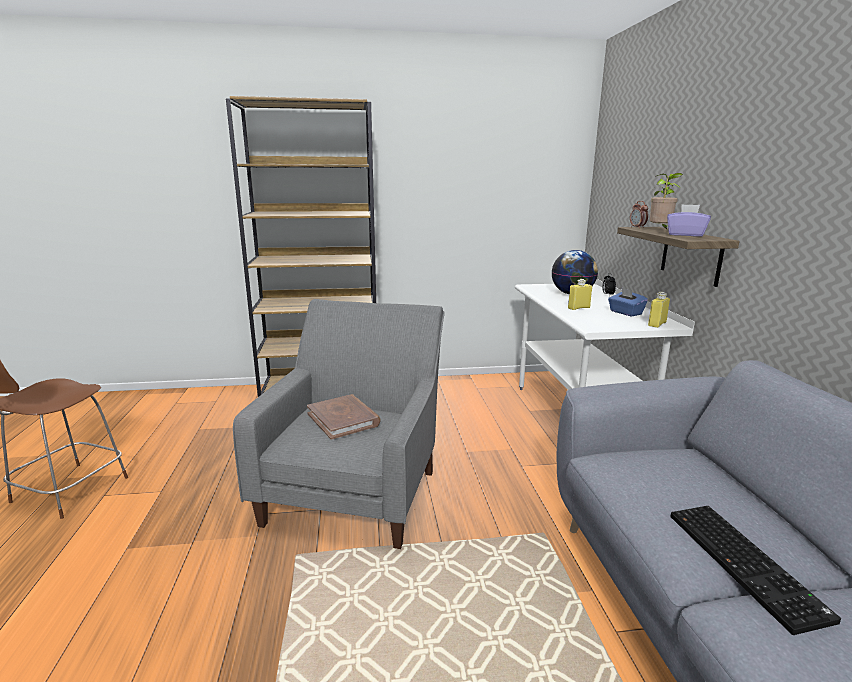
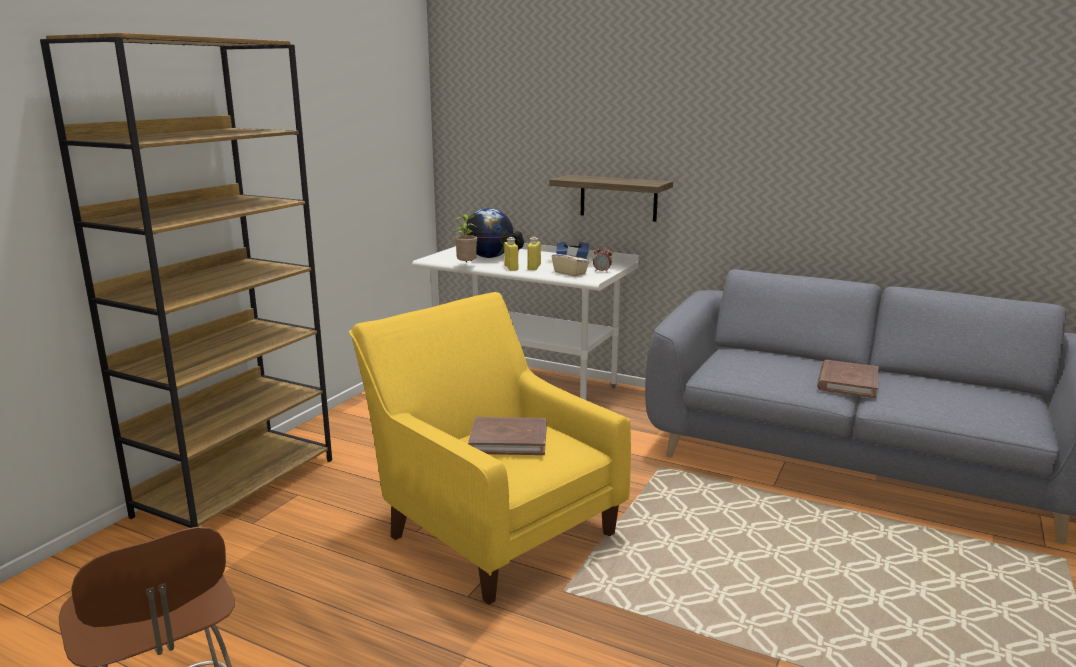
camera: 55 degrees left, 0 degrees up
(355, 488) = (493, 528): grey armchair -> yellow armchair
(592, 319) = (570, 273): none -> beige tissue box
(637, 227) = (566, 178): alarm clock -> alarm clock (602, 271)
(657, 324) = (614, 264): yellow bottle -> yellow bottle (511, 268)
(660, 230) = (595, 179): potted plant -> potted plant (467, 266)
(685, 235) = (628, 181): purple tissue box -> none
(746, 564) = (847, 382): keyboard -> brown book

